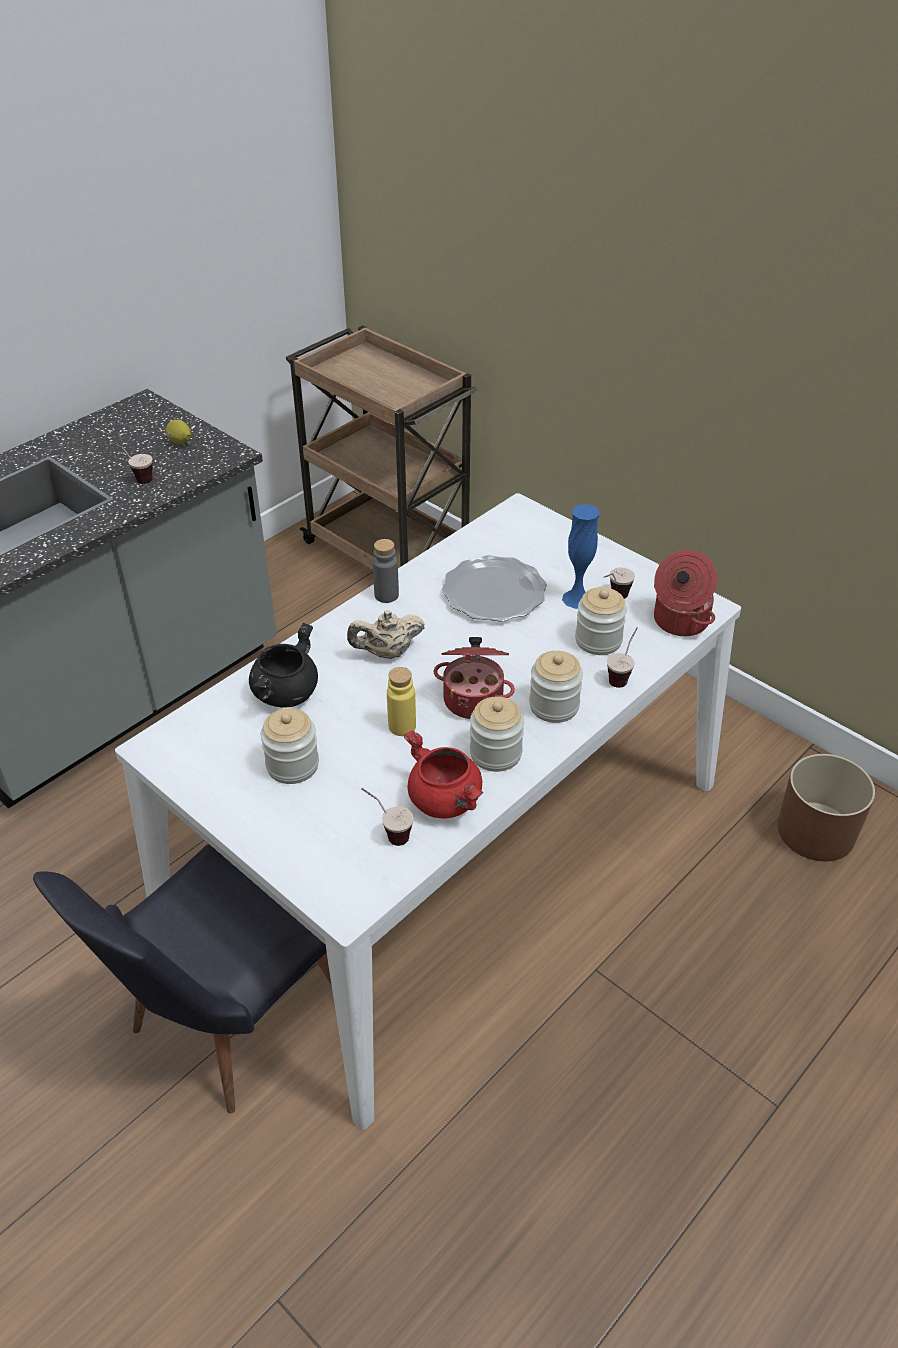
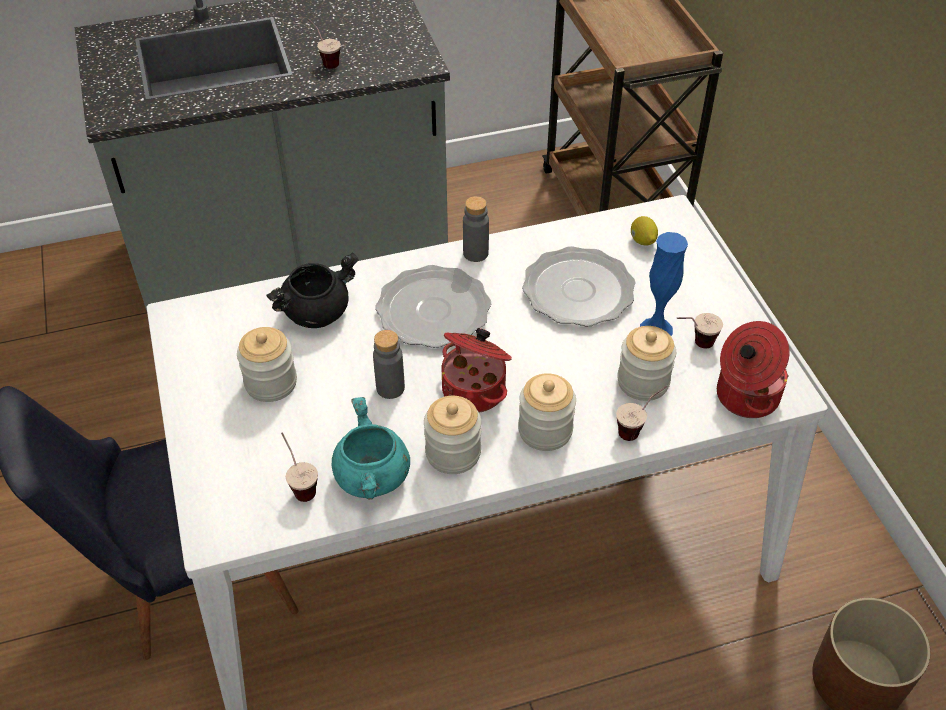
camera: 30 degrees right, 5 degrees up
(180, 442) = (388, 38): lemon -> lemon (642, 241)
(387, 653) = (432, 310): beige teapot -> plate
(402, 726) = (390, 388): yellow bottle -> grey bottle
(445, 800) = (373, 477): red cooking pot -> turquoise cooking pot

